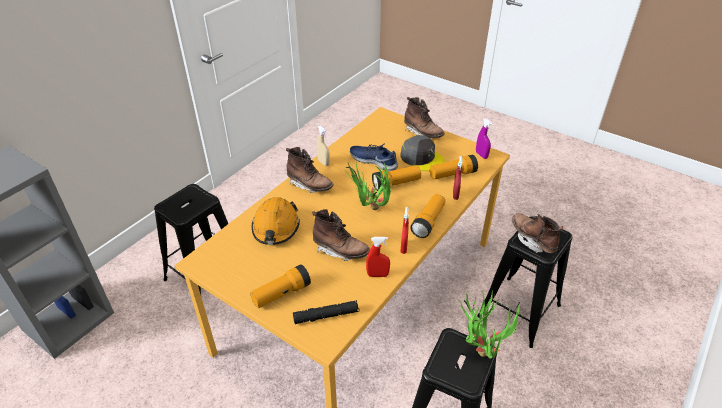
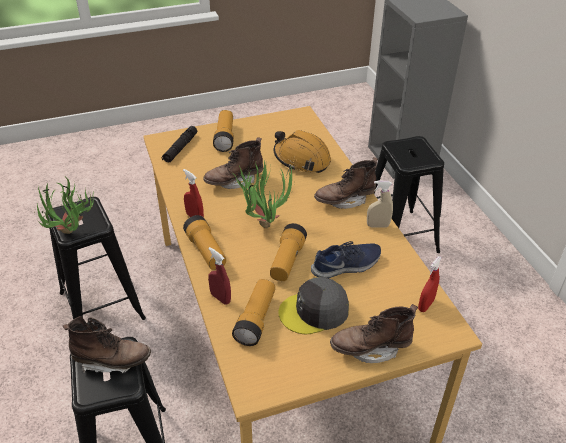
camera: 125 degrees right, 0 degrees up
(377, 275) = (185, 188): red spray bottle -> red spray bottle (426, 305)
(481, 155) = (265, 379): purple spray bottle -> none

